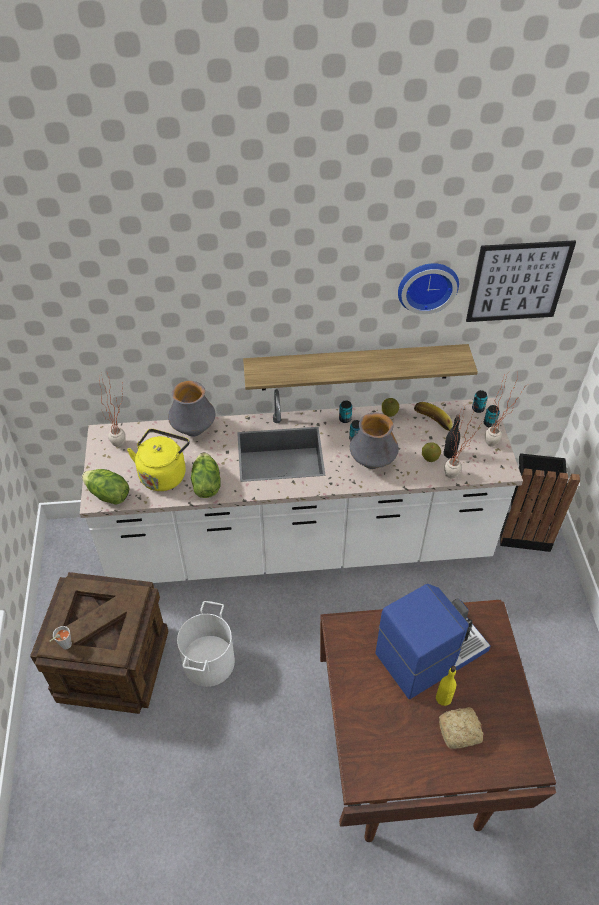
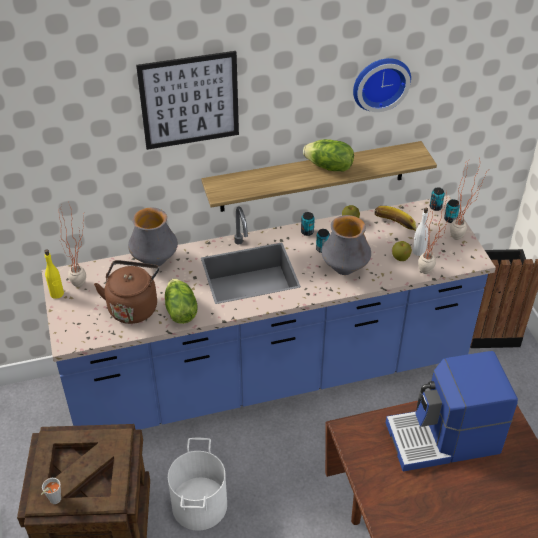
camera: 10 degrees left, 5 degrees down
(108, 495) = (79, 335): lettuce -> lettuce (329, 167)
(163, 473) = (133, 306): yellow kettle -> brown kettle
(299, 544) = (269, 375): white counter -> blue counter
(429, 651) = (444, 439): coffee machine -> coffee machine turned 150 degrees counterclockwise
(443, 698) = (469, 481): yellow bottle -> yellow bottle (57, 294)
(449, 453) = (418, 251): black bottle -> white bottle
(461, 731) = (493, 509): bread -> none
(518, 282) = (465, 71): picture -> picture (189, 100)

